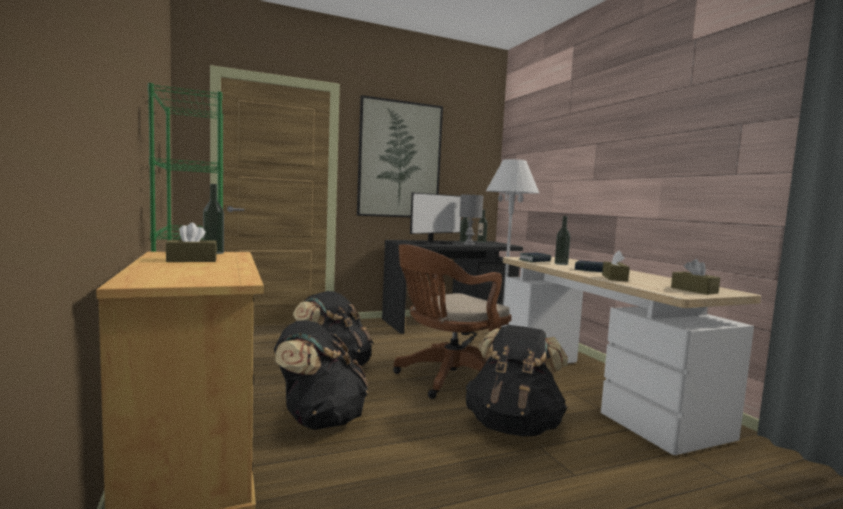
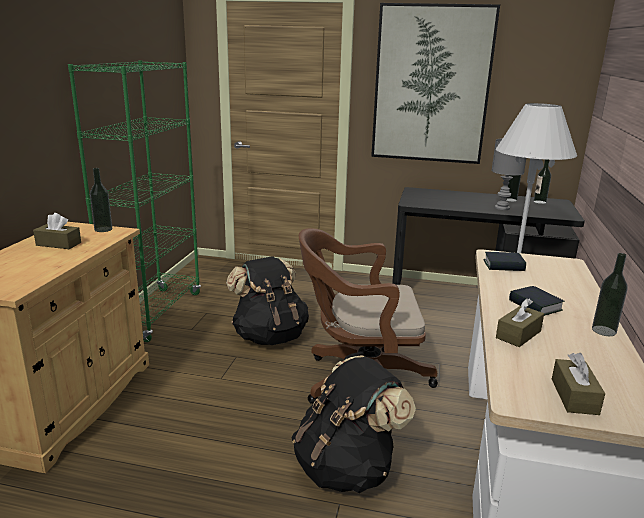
camera: 35 degrees right, 15 degrees up
(319, 420) = (189, 392): black backpack -> none
(433, 243) = (452, 201): monitor -> none
(561, 264) = (525, 281): bottle -> bottle (604, 331)

